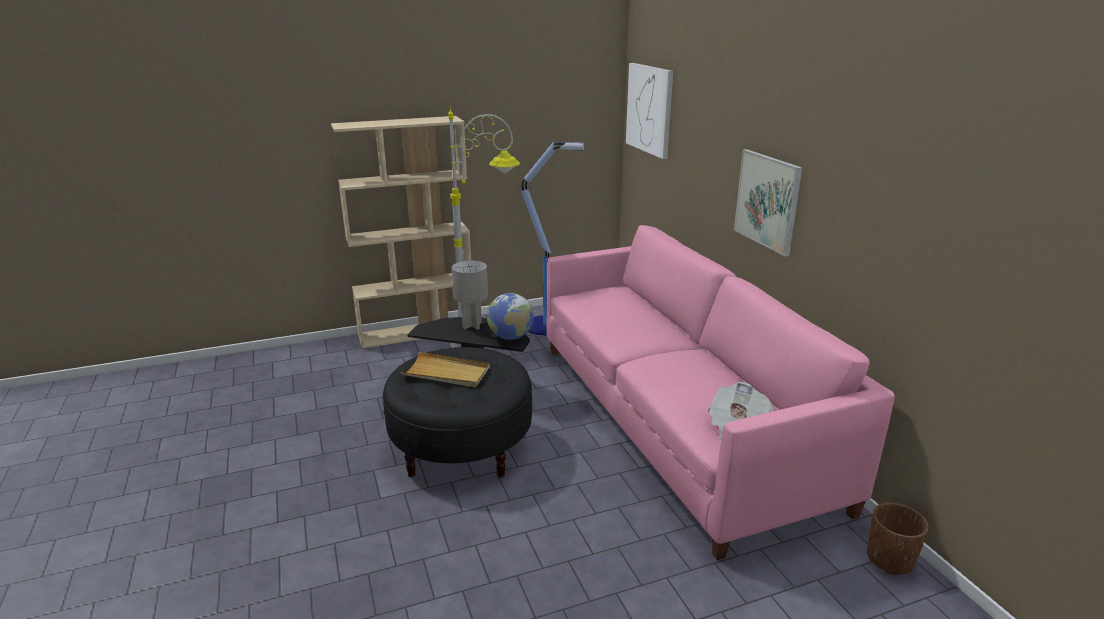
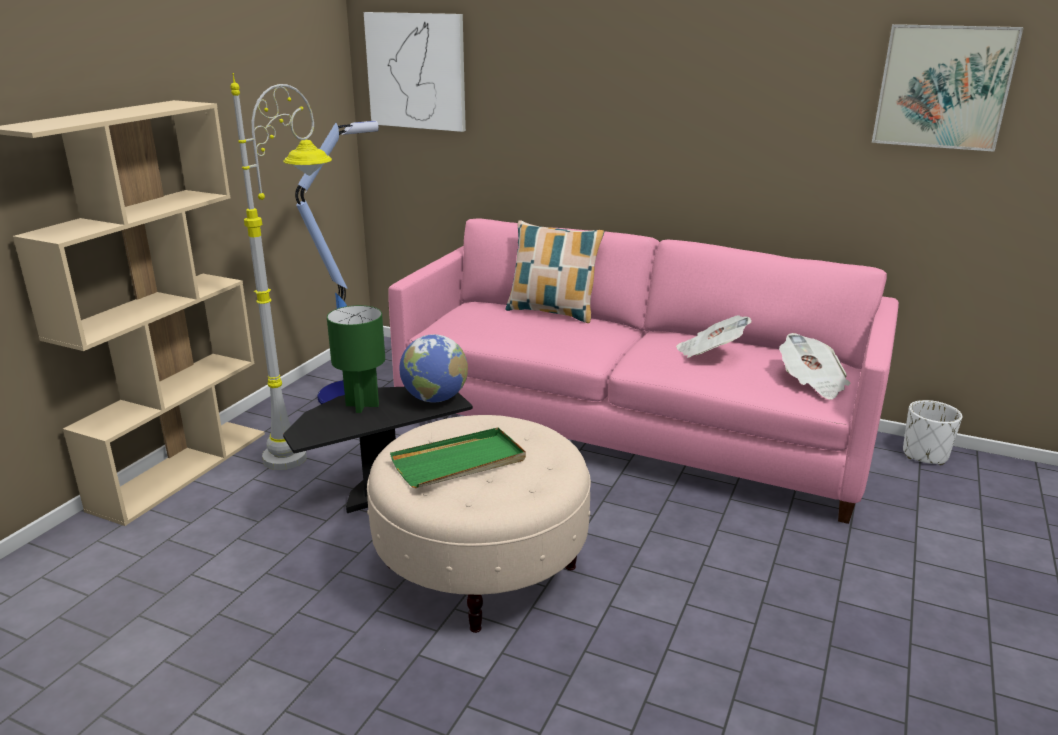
camera: 45 degrees left, 0 degrees up
(446, 373) = (460, 462): beige tray -> green tray
(461, 448) = (480, 566): black ottoman -> beige ottoman
(472, 325) = (362, 405): grey table lamp -> green table lamp
(653, 309) = (552, 312): none -> pillow
(693, 376) = (710, 353): none -> newspaper
(767, 201) = (670, 147): picture -> picture (943, 87)
(890, 559) = (925, 455): brown planter -> white planter

